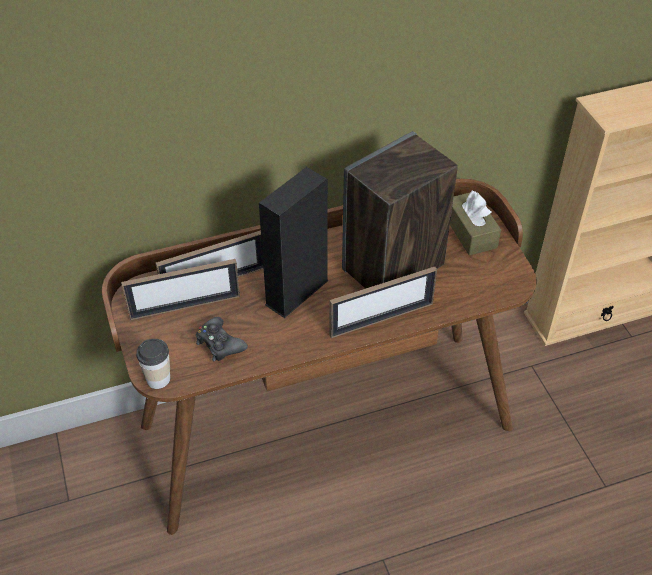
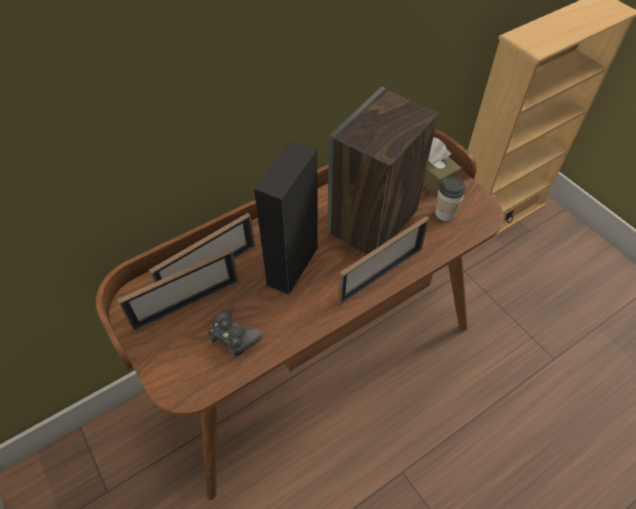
camera: 15 degrees left, 5 degrees up
(158, 379) = (181, 391): cup -> cup (445, 213)

